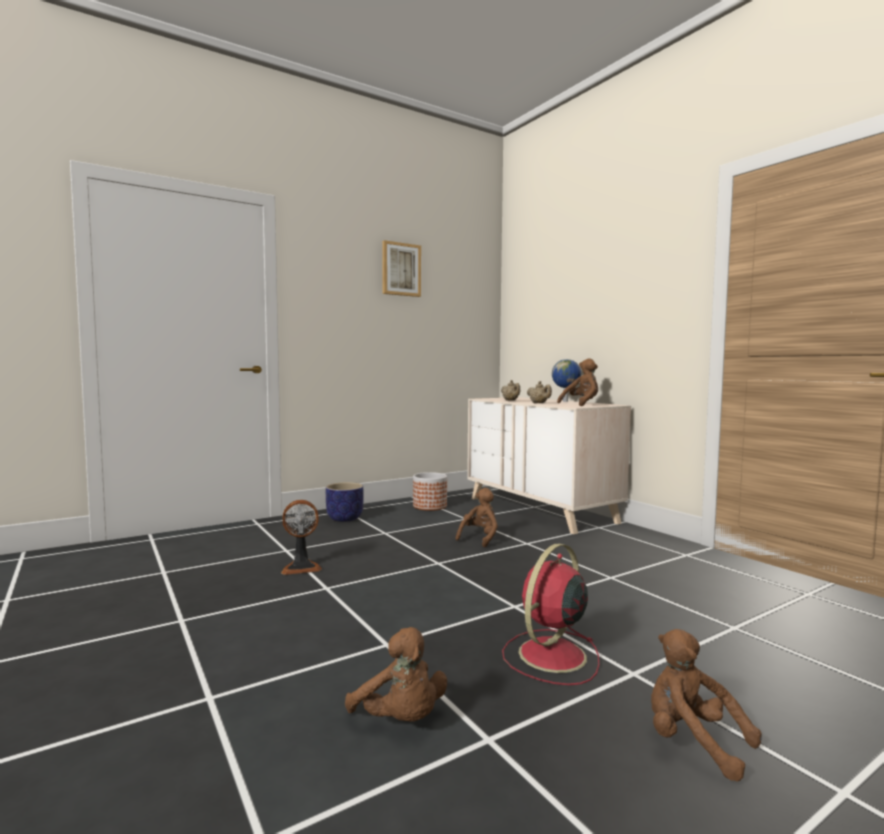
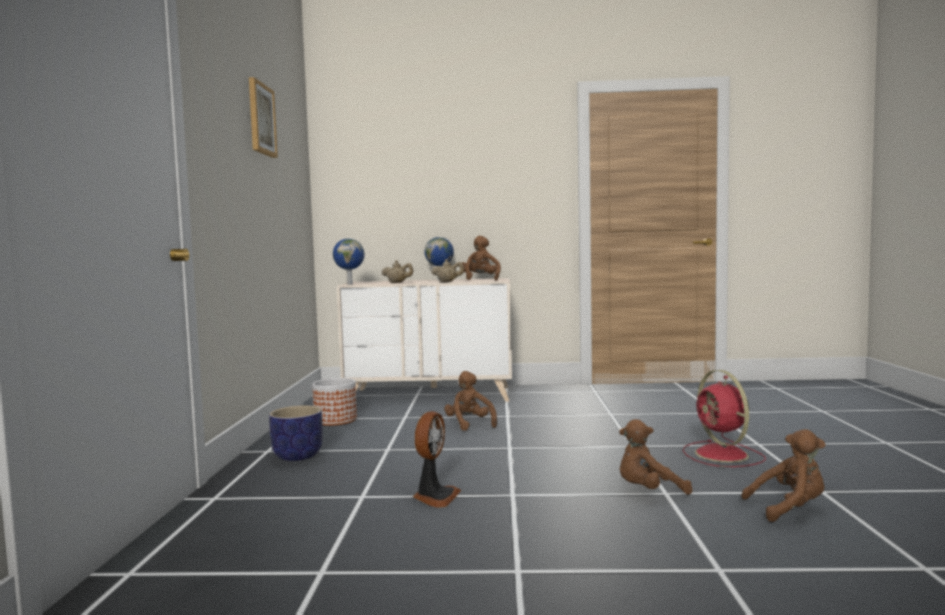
camera: 55 degrees left, 0 degrees up
(483, 398) = (350, 284): none -> globe
(692, 742) = (839, 452): brown plush toy -> brown plush toy (648, 491)

